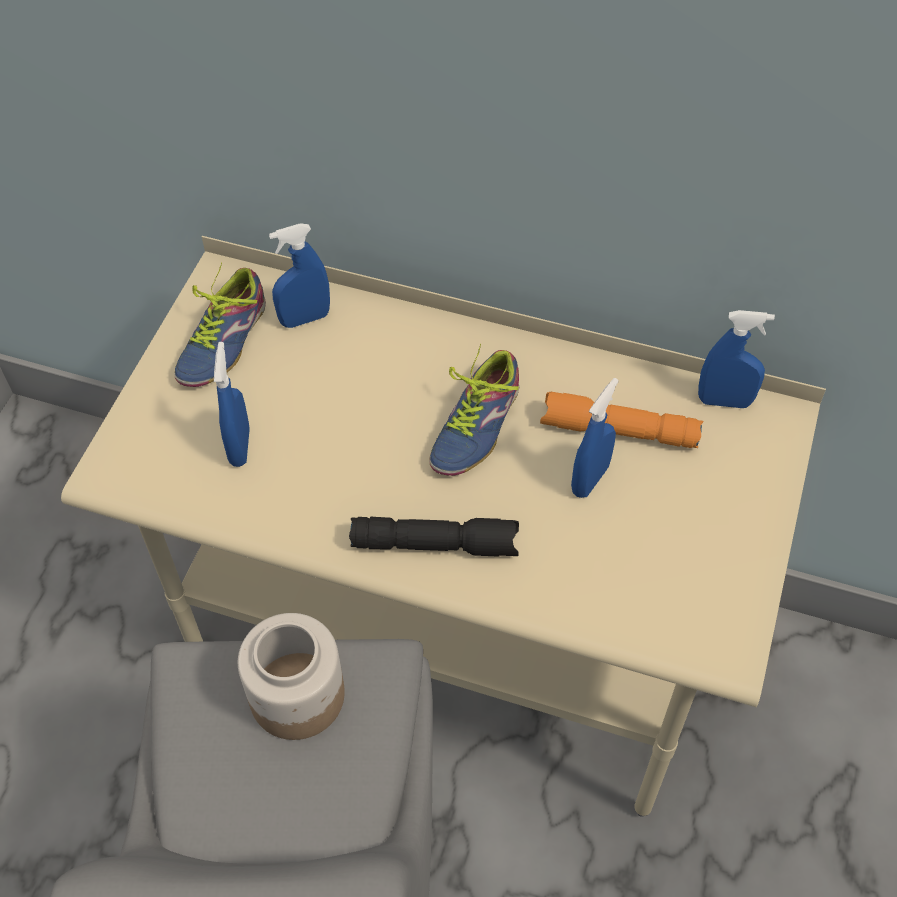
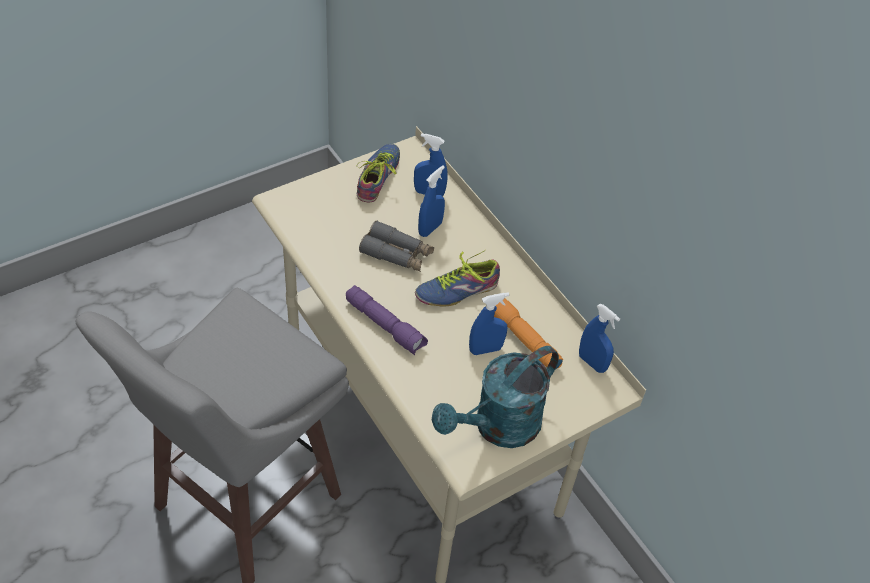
camera: 35 degrees right, 5 degrees down
(218, 340) = (381, 177): shoe -> shoe turned 135 degrees clockwise
(240, 446) = (344, 227): blue spray bottle -> blue spray bottle (430, 228)
(296, 696) = (269, 346): jar -> none
(349, 432) = (397, 254): none -> grey binoculars
(436, 543) = (386, 325): black flashlight -> purple flashlight
(709, 572) = (497, 427): none -> turquoise watering can

